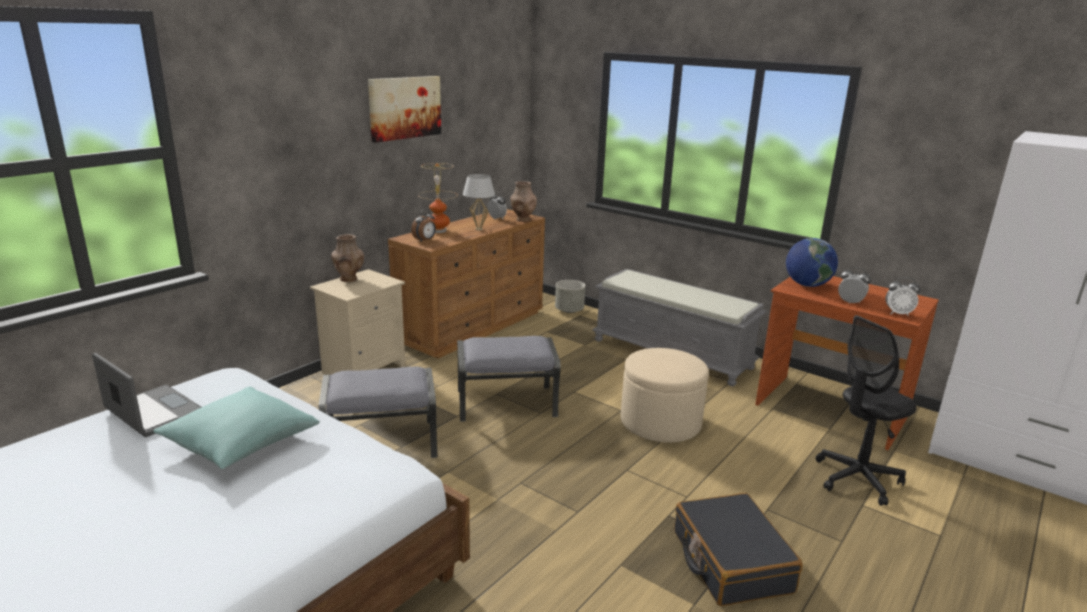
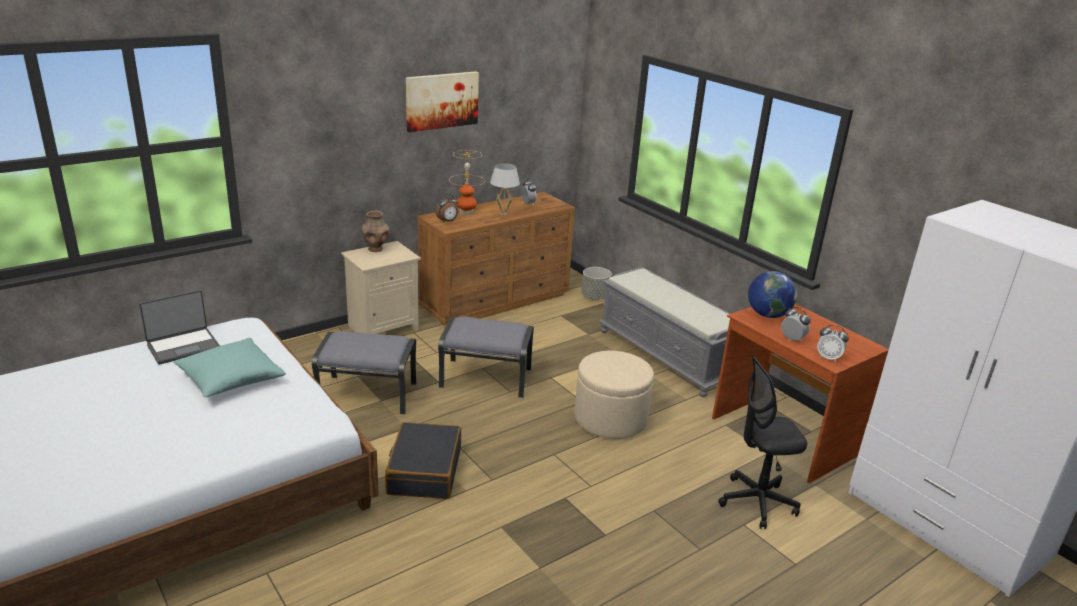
camera: 15 degrees right, 5 degrees up
(153, 413) = (183, 346): laptop -> laptop turned 90 degrees clockwise
(522, 220) = (551, 207): brown vase -> none
(730, 561) = (591, 543): black suitcase -> black suitcase (424, 471)

